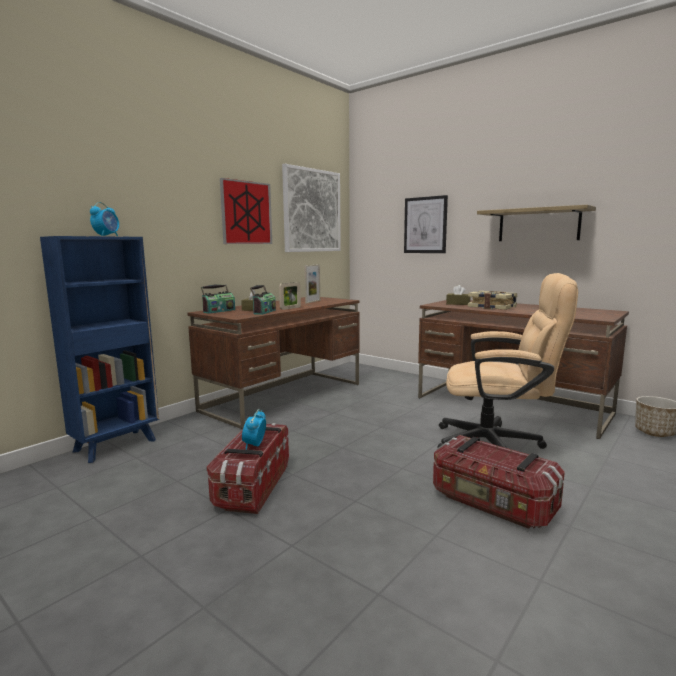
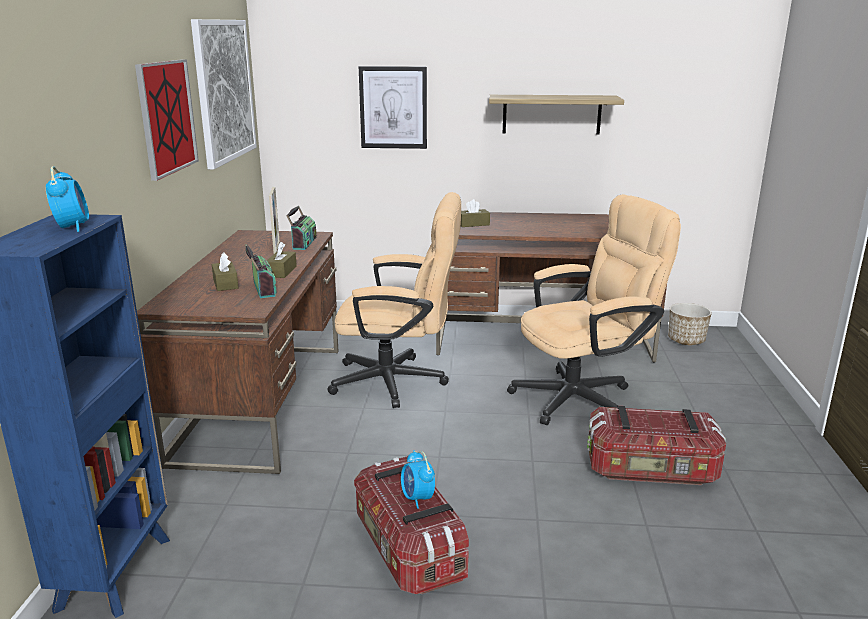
camera: 35 degrees left, 10 degrees up
(219, 311) = (183, 300): radio -> radio (303, 243)
(290, 308) = (281, 271): picture frame -> brown tissue box
(374, 405) = (399, 382): none -> beige office chair
(492, 307) = (523, 227): book -> none

